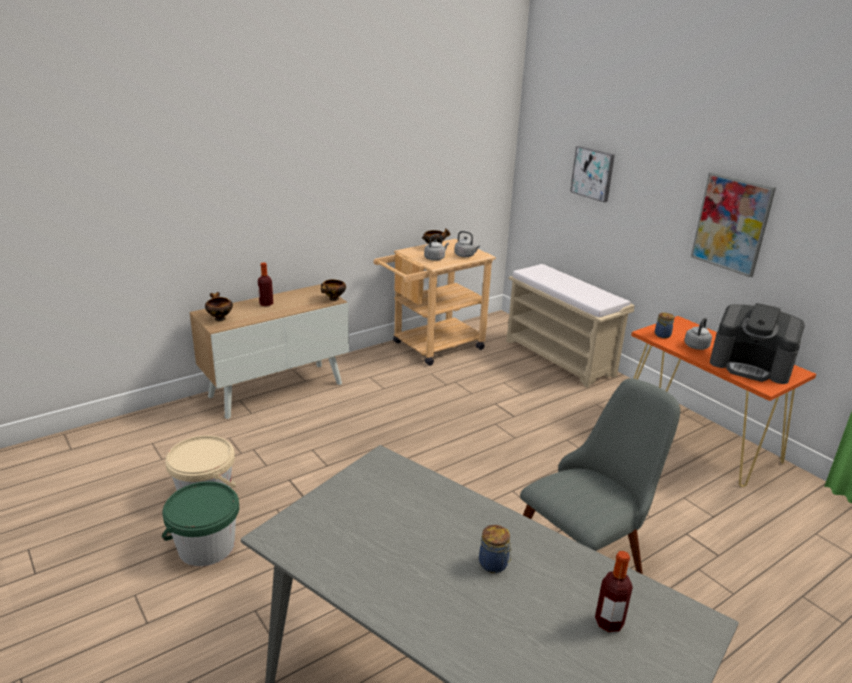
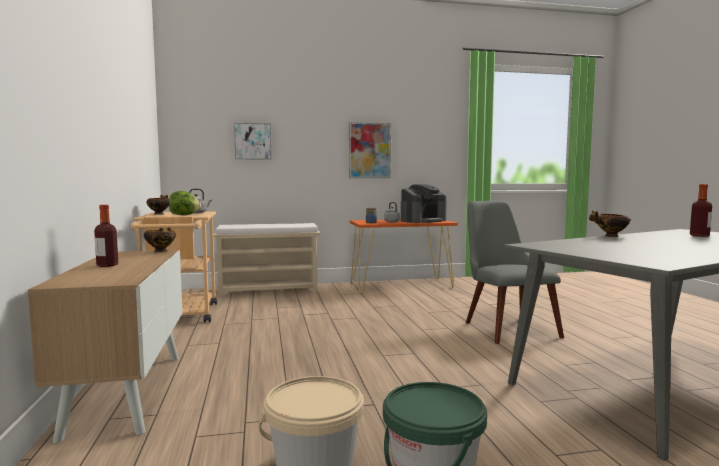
camera: 65 degrees left, 20 degrees down
(219, 318) = (98, 279): bowl -> bowl (610, 236)
(435, 258) = (184, 215): grey kettle -> lettuce
(494, 564) = (659, 241): jar -> none

